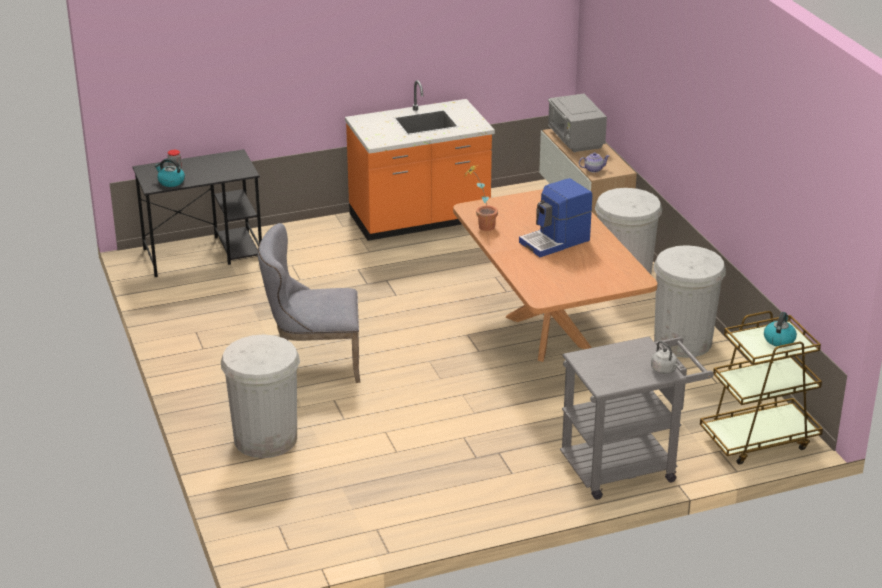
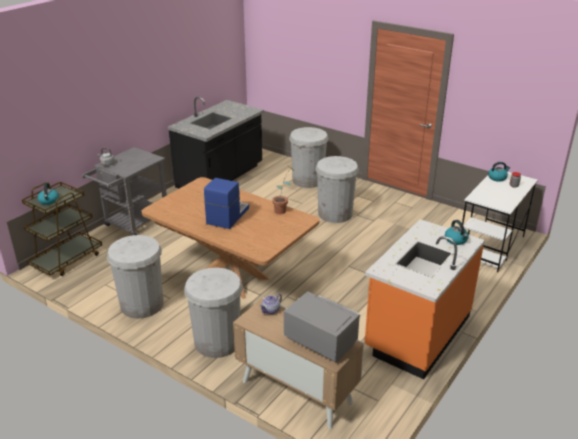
camera: 145 degrees right, 0 degrees up
(204, 253) = (490, 247): black desk -> white desk
(313, 364) = (335, 214): grey chair -> white trash can
(371, 124) = (456, 240): none -> kettle
(400, 510) = (220, 177): none -> black counter

